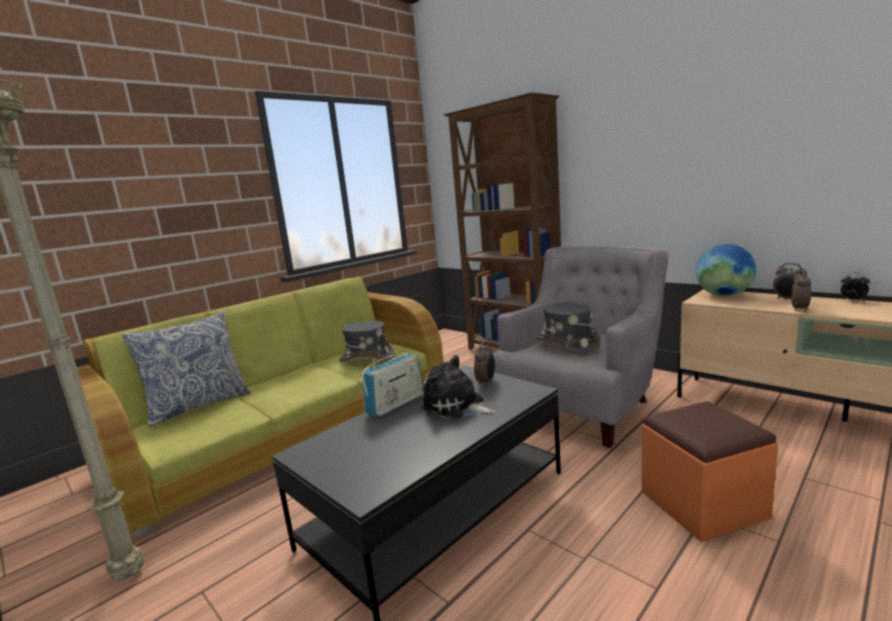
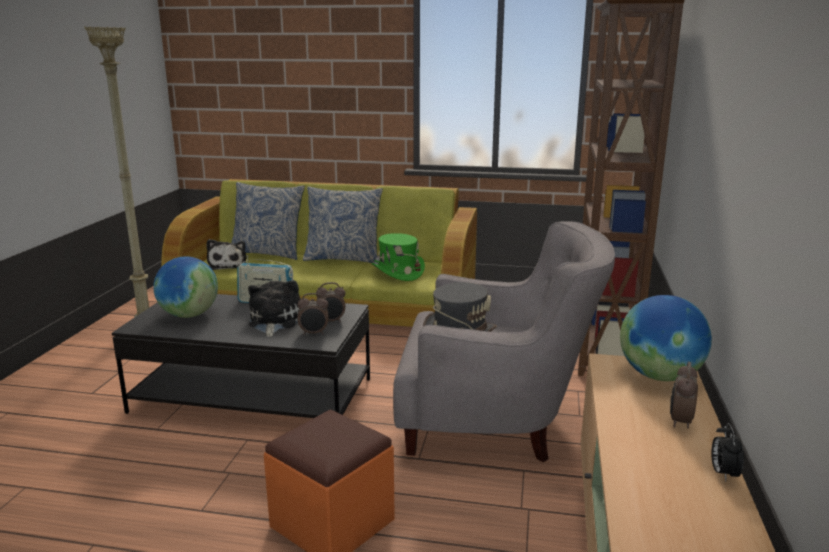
camera: 55 degrees right, 5 degrees up
(184, 433) = (228, 265): none -> plush toy
(292, 373) = (343, 259): none -> pillow
(367, 358) = (397, 272): grey hat -> green hat
(374, 451) = (189, 315): none -> globe
(800, 309) = (622, 429): alarm clock -> alarm clock (314, 333)

